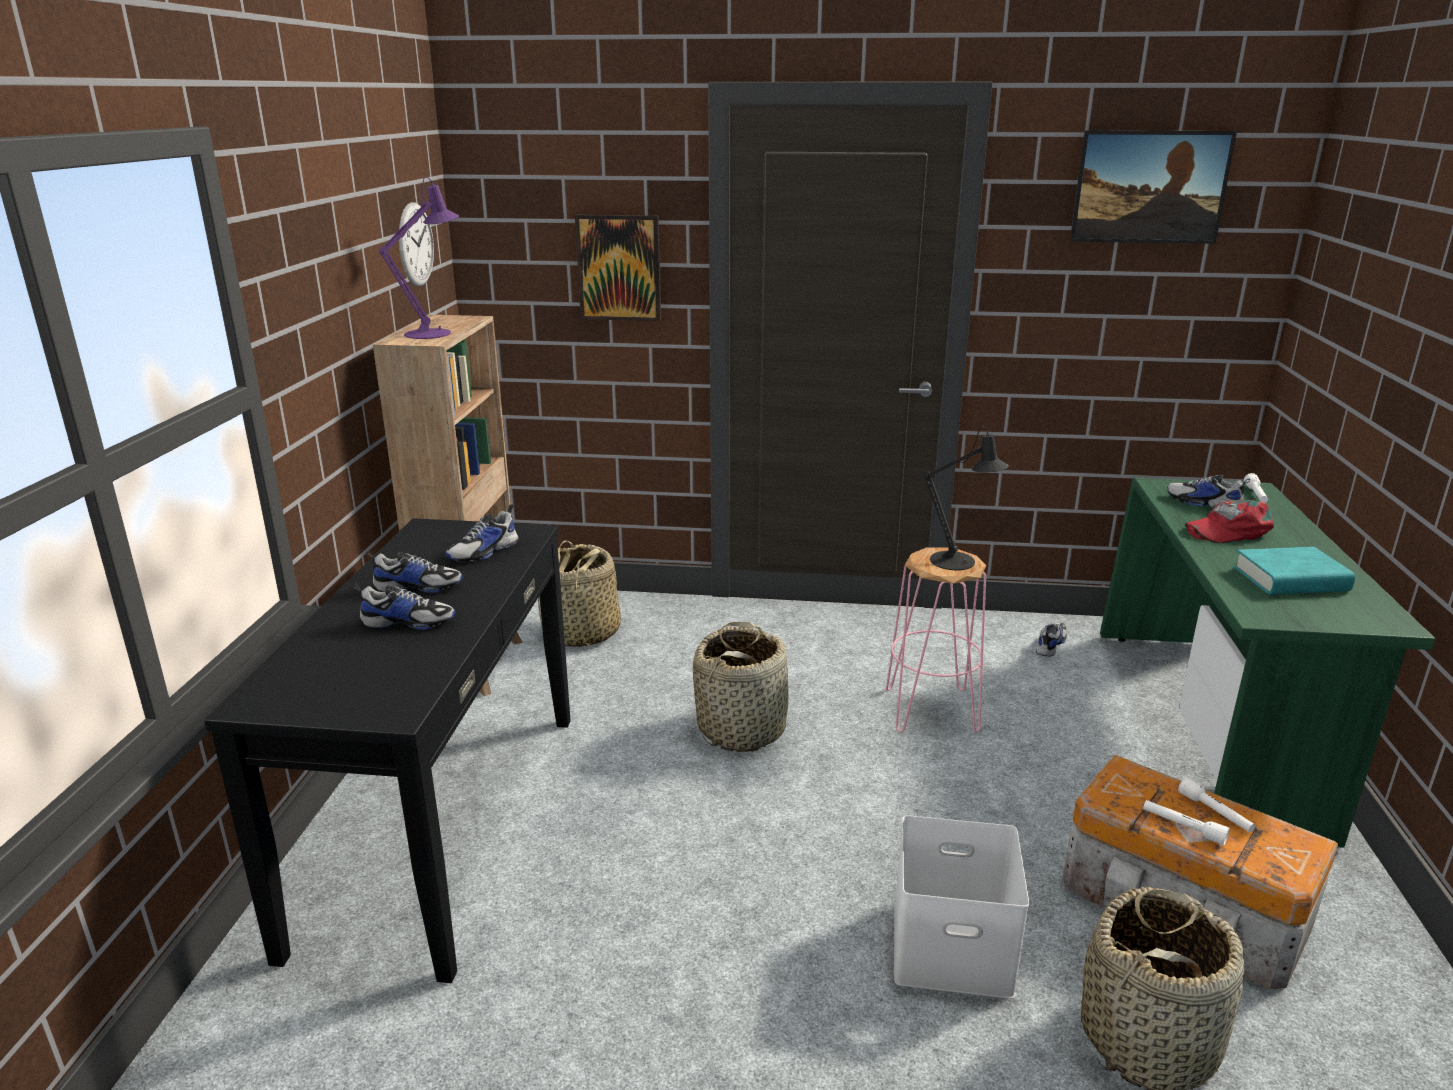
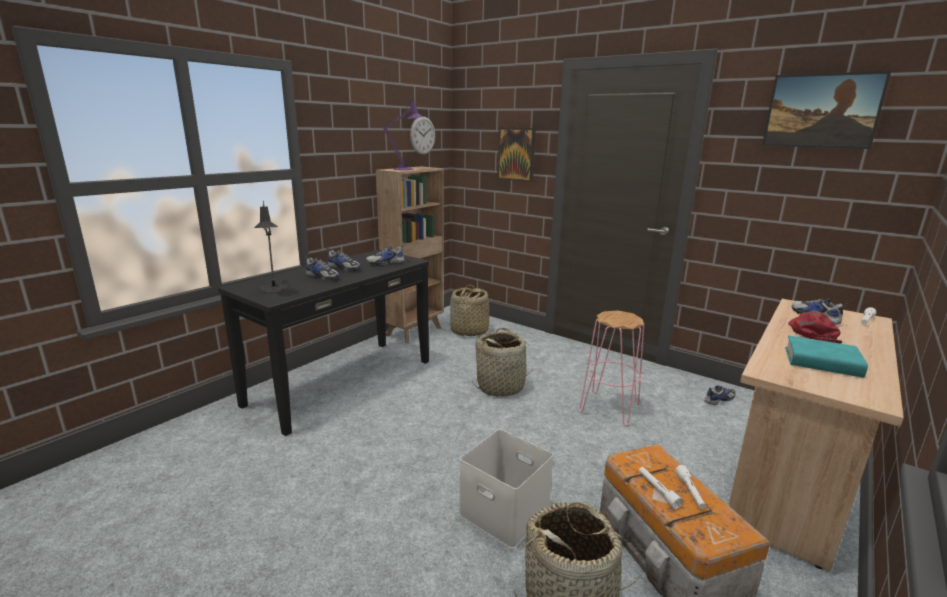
camera: 30 degrees right, 5 degrees down
(958, 562) = (626, 319): black table lamp -> black table lamp (274, 289)
(1209, 728) = (791, 472): green desk -> beige desk
(1228, 530) = (812, 332): red cap -> red cap turned 90 degrees clockwise

